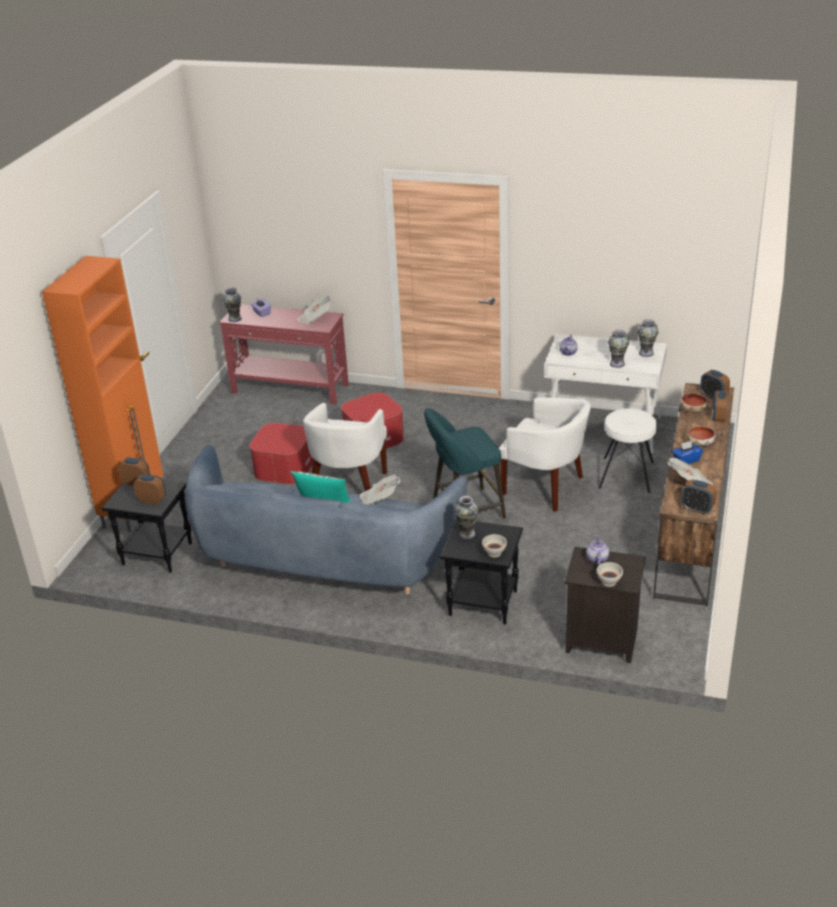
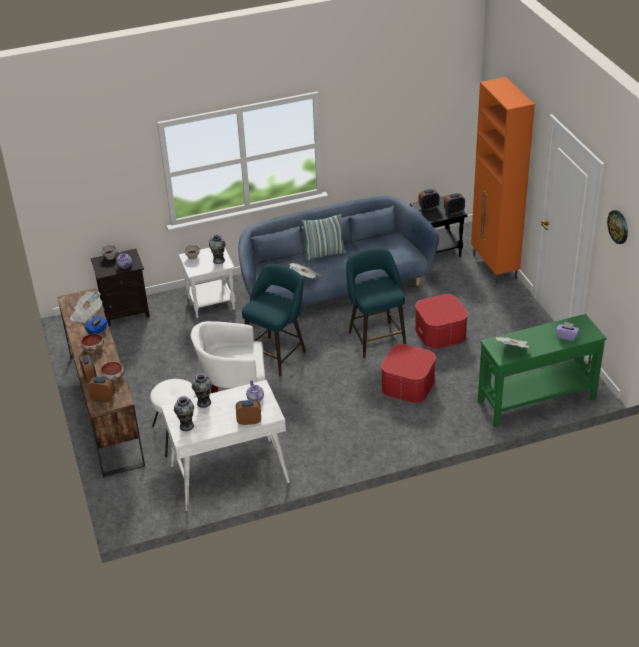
camera: 145 degrees right, 5 degrees up
(186, 221) = (618, 226): none -> wall clock
(235, 319) = (578, 321): vase -> none
(290, 389) = (535, 400): red console table -> green console table
(349, 487) = (375, 338): white armchair -> turquoise stool
(482, 604) = (211, 303): black side table -> white side table
(697, 509) = (73, 298): alarm clock -> alarm clock (249, 421)

